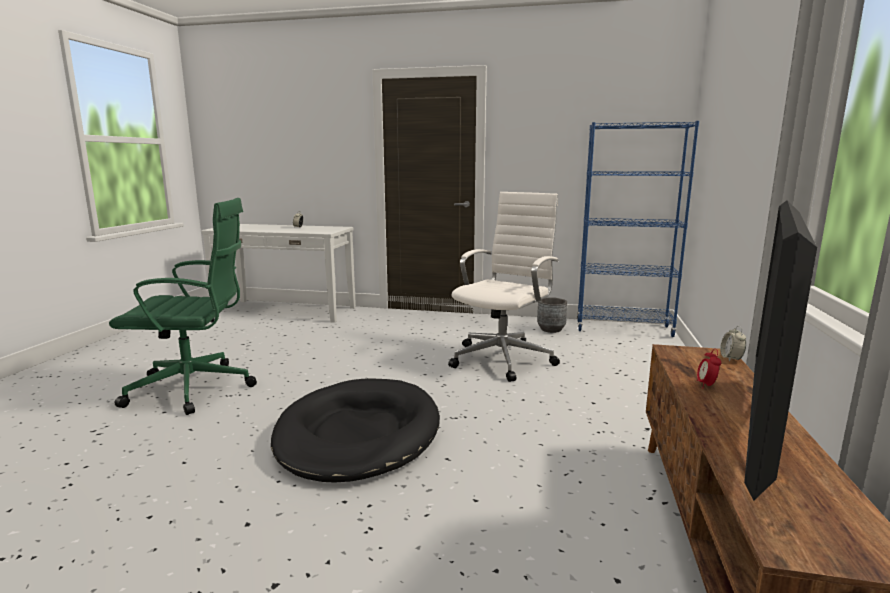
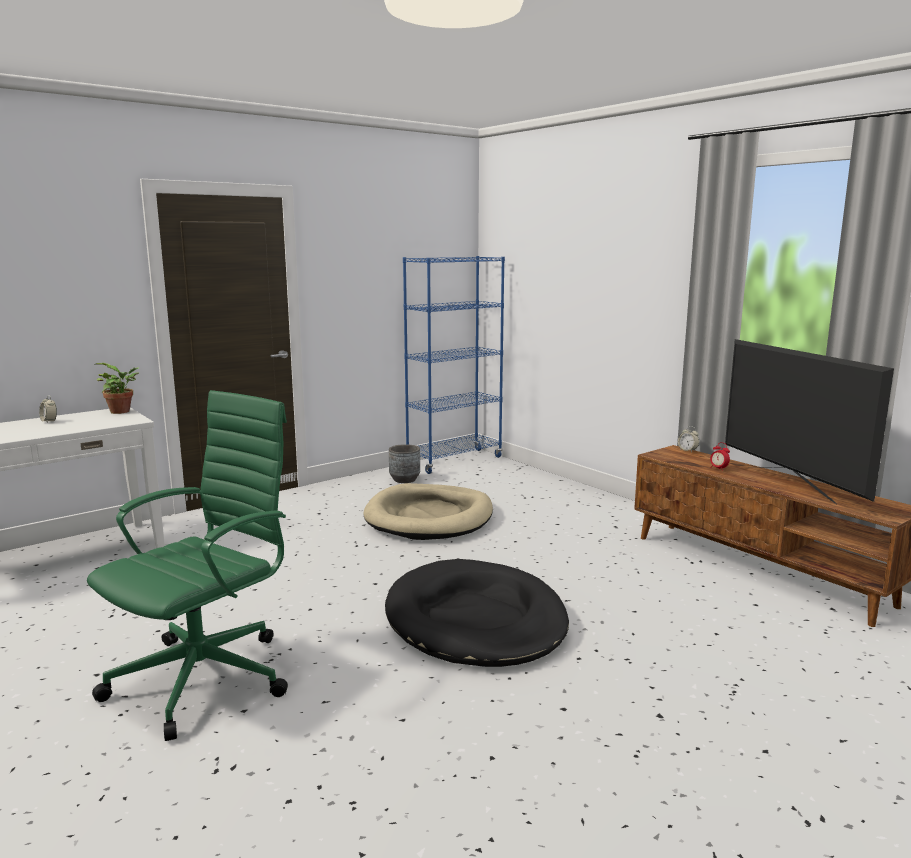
camera: 50 degrees left, 0 degrees up
(339, 228) = (123, 411): none -> potted plant
(504, 358) = (429, 517): white office chair -> beige dog bed

